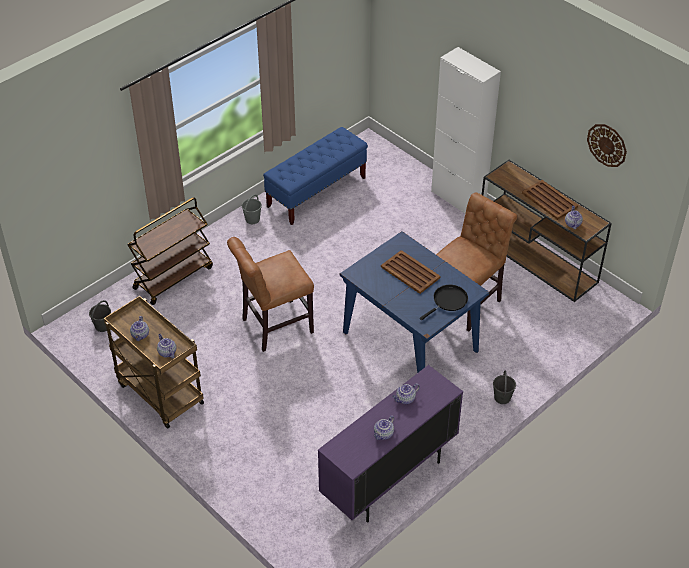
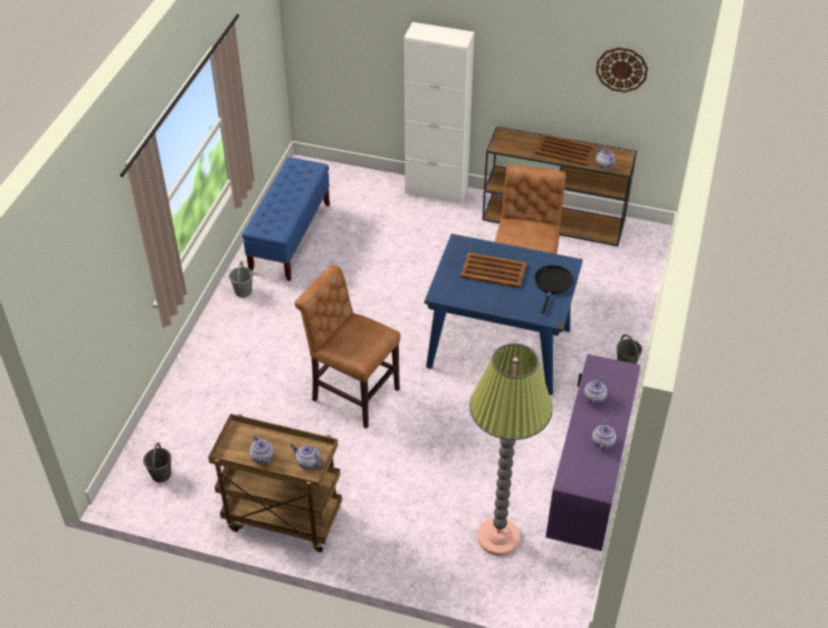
camera: 30 degrees left, 0 degrees up
(173, 277) = (202, 387): brown cart -> none
(273, 327) = (352, 393): brown chair -> brown chair turned 90 degrees clockwise
(298, 478) = (498, 537): none -> floor lamp

